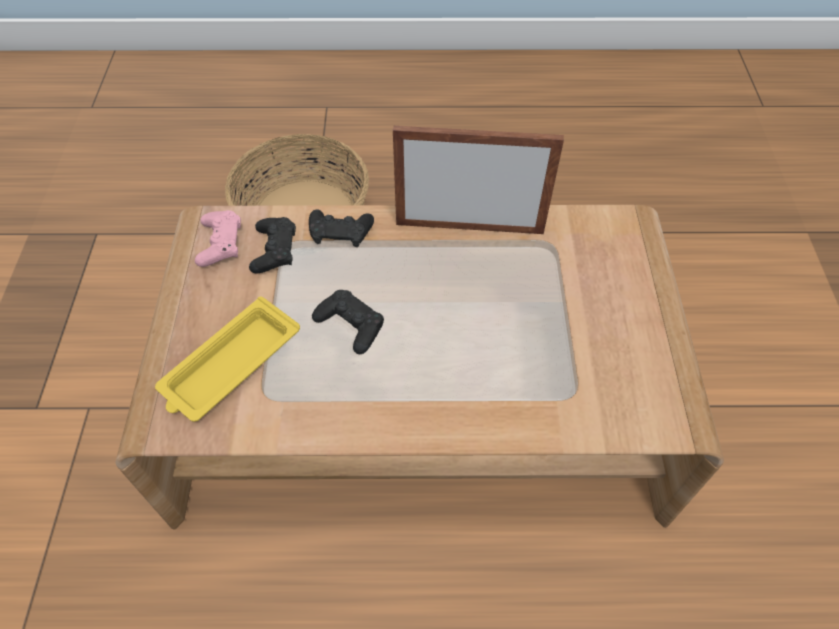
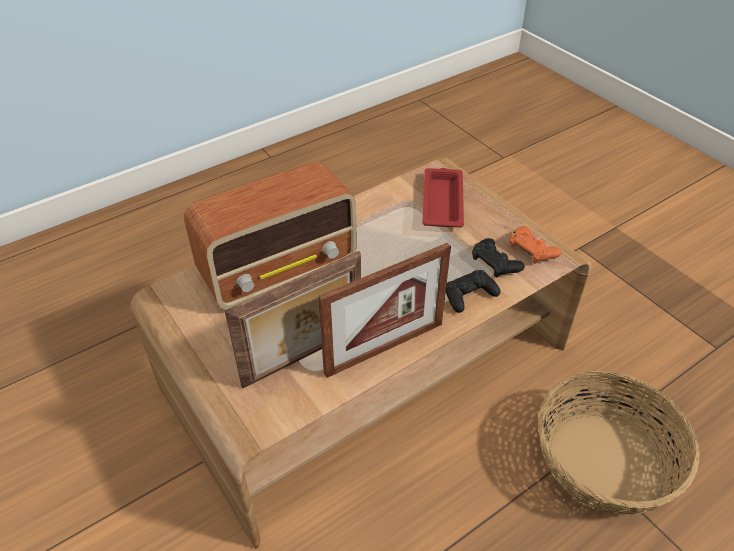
camera: 145 degrees right, 10 degrees down
(220, 243) = (532, 249): pink game controller -> orange game controller
(229, 365) = (442, 201): yellow tray -> red tray
(350, 325) = (401, 248): black game controller -> none
(515, 375) = (280, 271): none -> radio
(552, 256) = (304, 358): none -> picture frame

